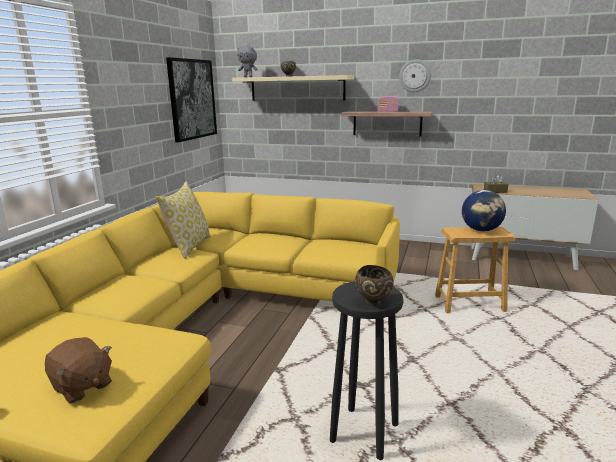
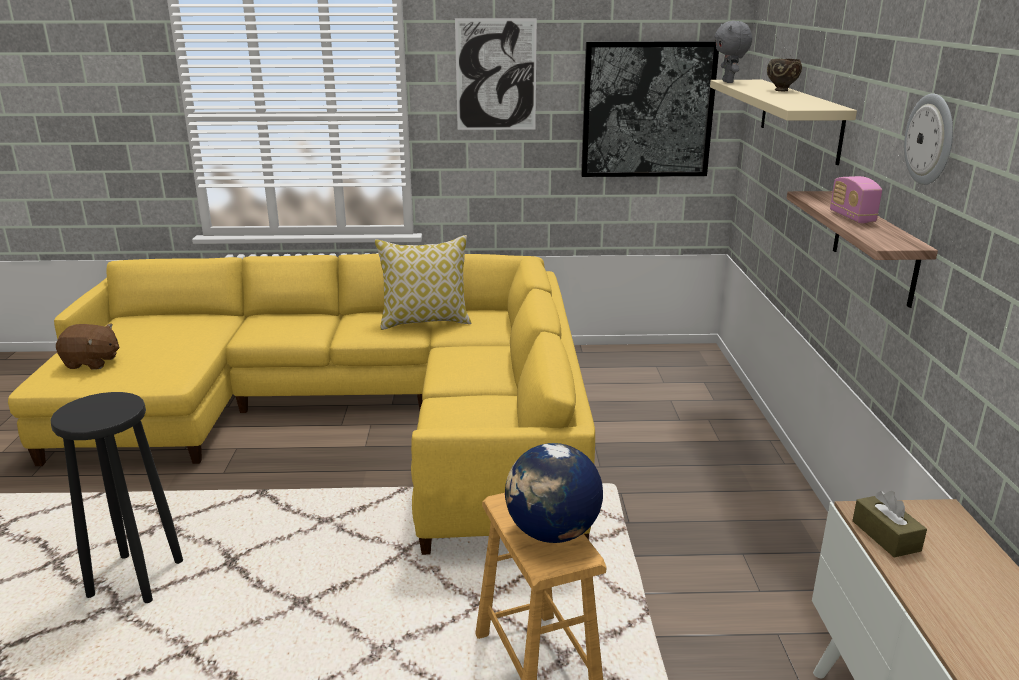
camera: 70 degrees right, 5 degrees up
(82, 386) = (92, 362): brown plush toy -> brown plush toy turned 105 degrees counterclockwise
(131, 78) = (496, 75): none -> picture
(373, 303) = (72, 415): brown bowl -> none

